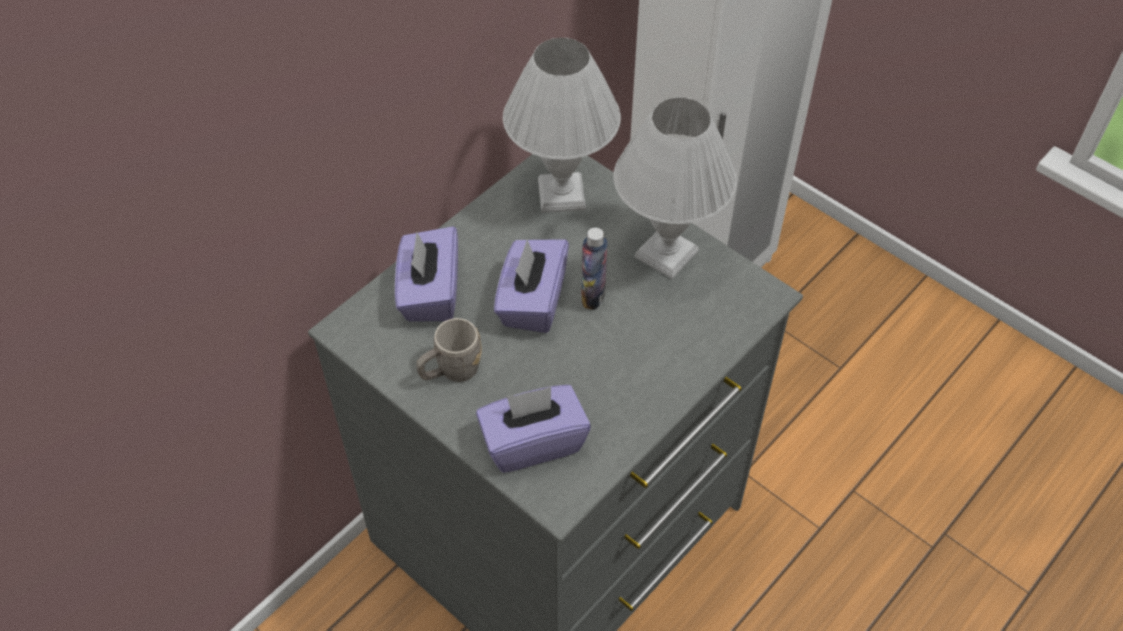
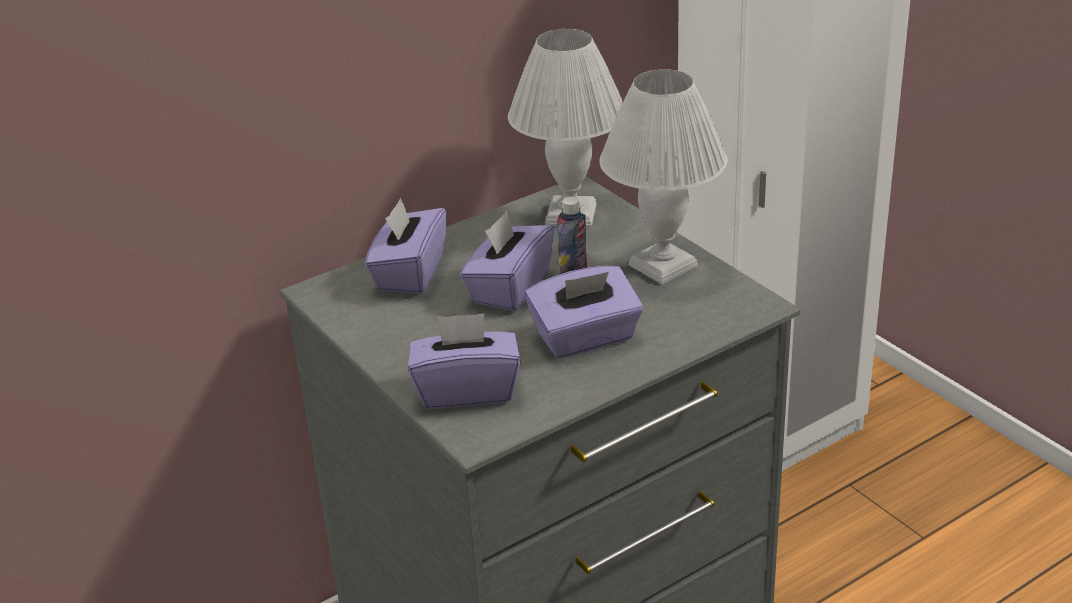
camera: 15 degrees right, 20 degrees down
(451, 371) = (406, 330): grey mug -> none
(622, 359) = (585, 338): none -> purple tissue box

